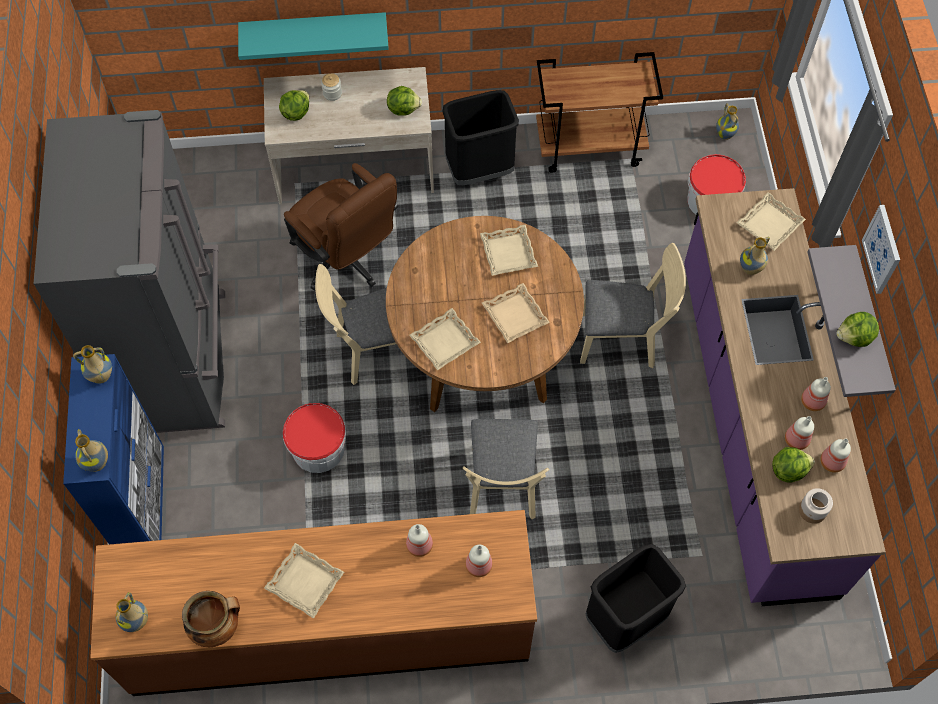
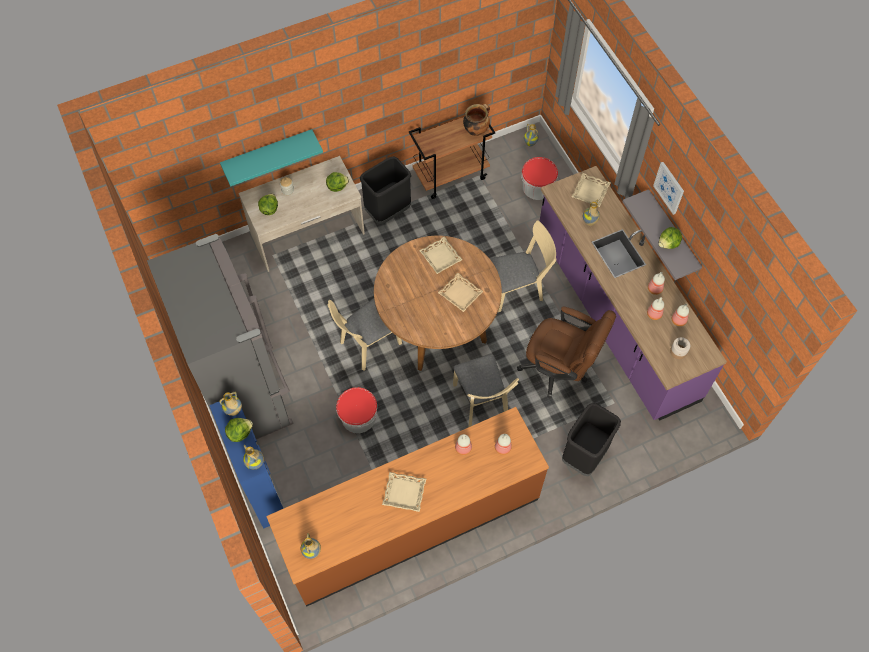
camera: 20 degrees left, 0 degrees up
(217, 627) = (362, 537): cooking pot -> cooking pot (476, 130)
(346, 260) = (326, 294): brown office chair -> brown office chair (559, 369)
(445, 342) = (424, 323): beige tray -> none
(788, 470) = (656, 333): lettuce -> lettuce (239, 433)

